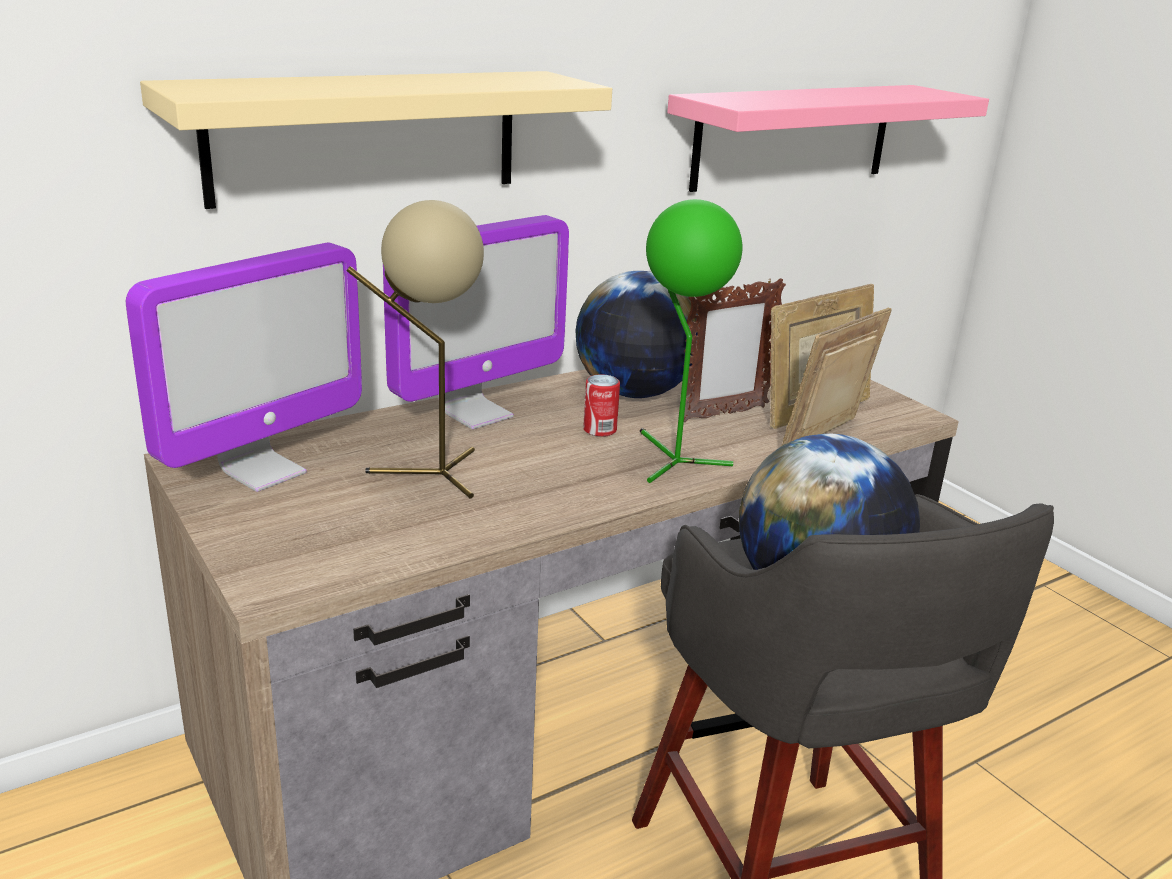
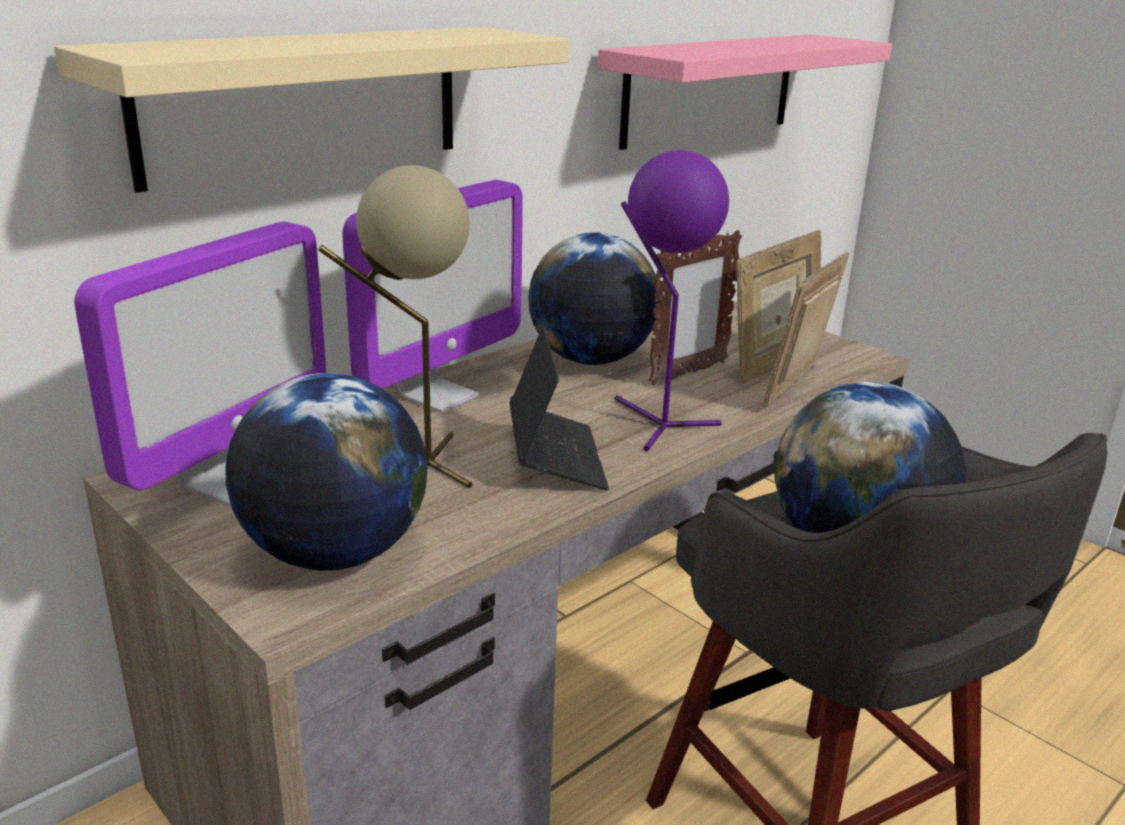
camera: 10 degrees left, 0 degrees up
(329, 541) = (334, 554): none -> globe
(560, 480) = (555, 458): none -> laptop
(600, 430) = (573, 401): can -> none
(671, 458) = (657, 423): green table lamp -> purple table lamp

